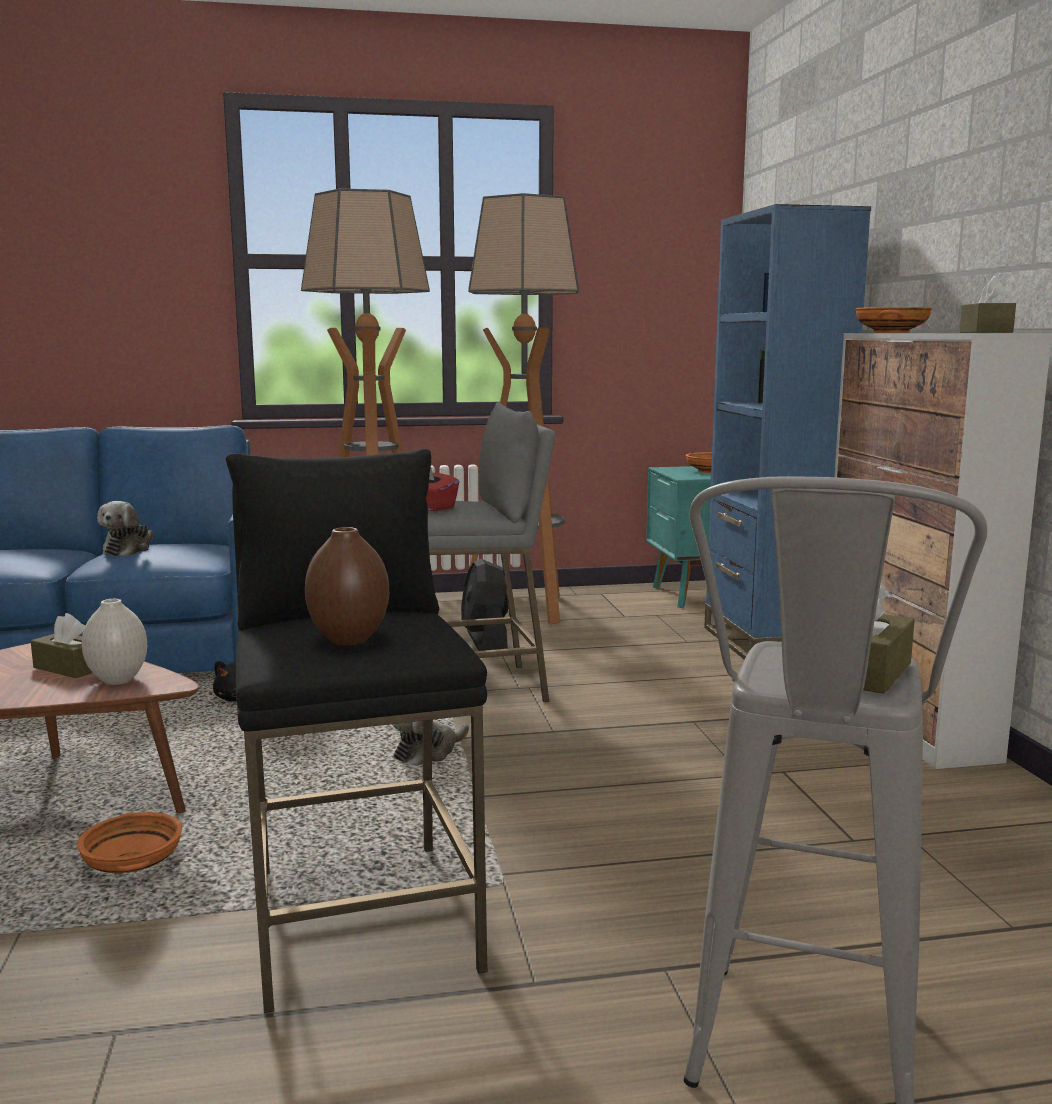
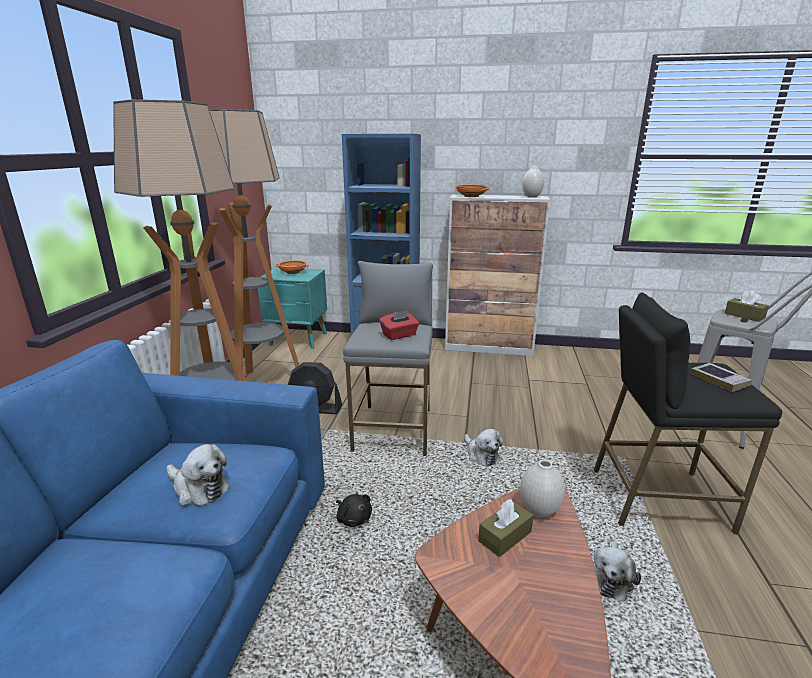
camera: 70 degrees left, 10 degrees up
(133, 864) = (610, 578): orange bowl -> plush toy
(348, 640) = (719, 380): brown vase -> book
(985, 332) = (531, 197): brown tissue box -> white vase

